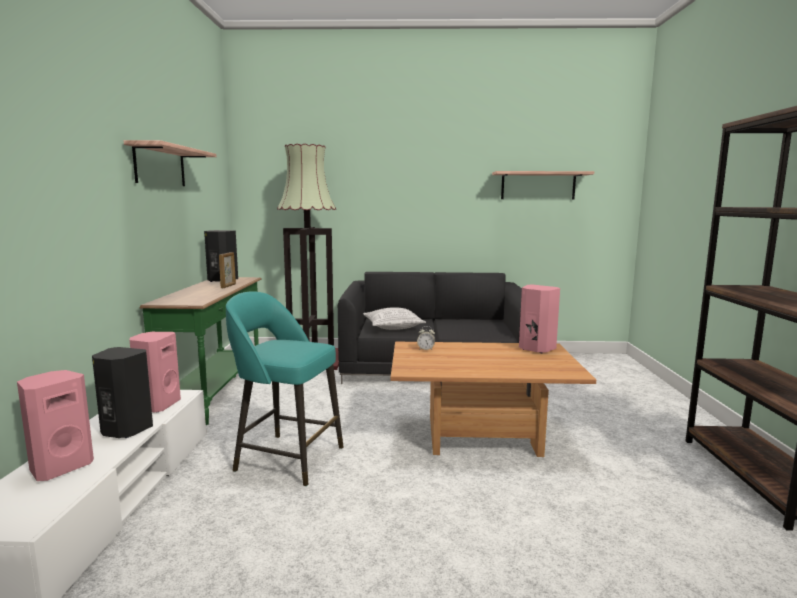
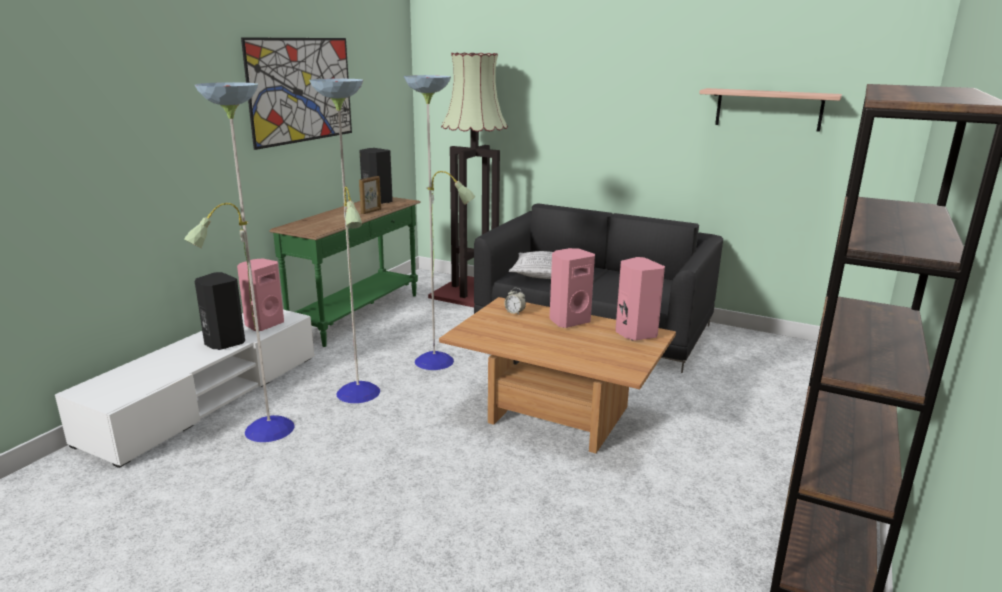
camera: 25 degrees right, 10 degrees up
(60, 467) = (161, 364): pink speaker -> pink speaker (568, 321)
(160, 166) = (301, 90): shelf -> picture
(287, 458) = (360, 393): turquoise stool -> floor lamp

